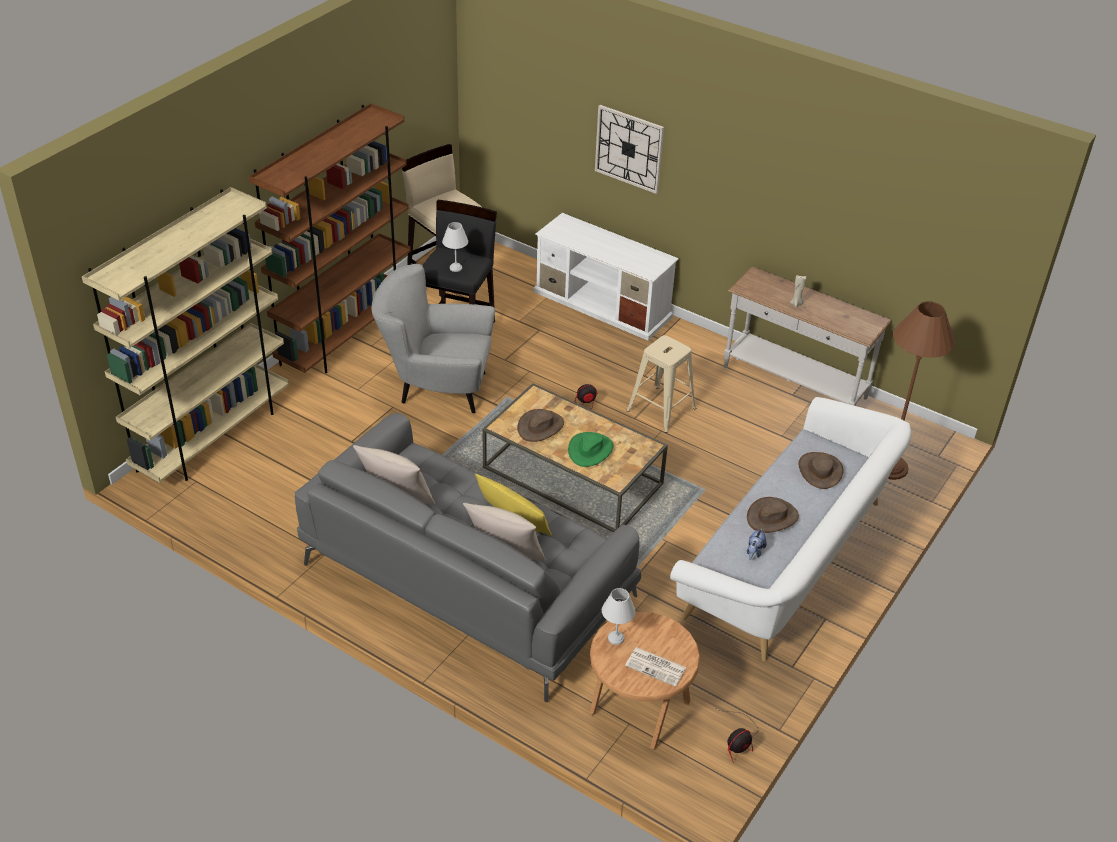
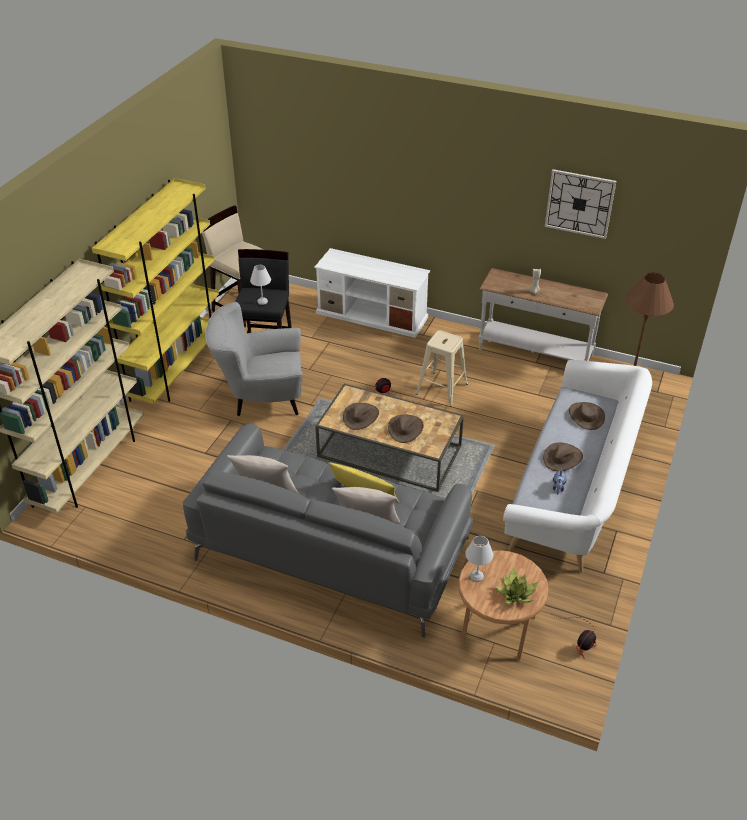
camera: 10 degrees left, 0 degrees up
(346, 336) = (177, 369): brown bookcase -> yellow bookcase
(590, 450) = (405, 429): green hat -> brown hat
(629, 148) = (382, 189): wall clock -> wall clock (579, 203)
(656, 667) = (516, 594): newspaper -> potted plant

